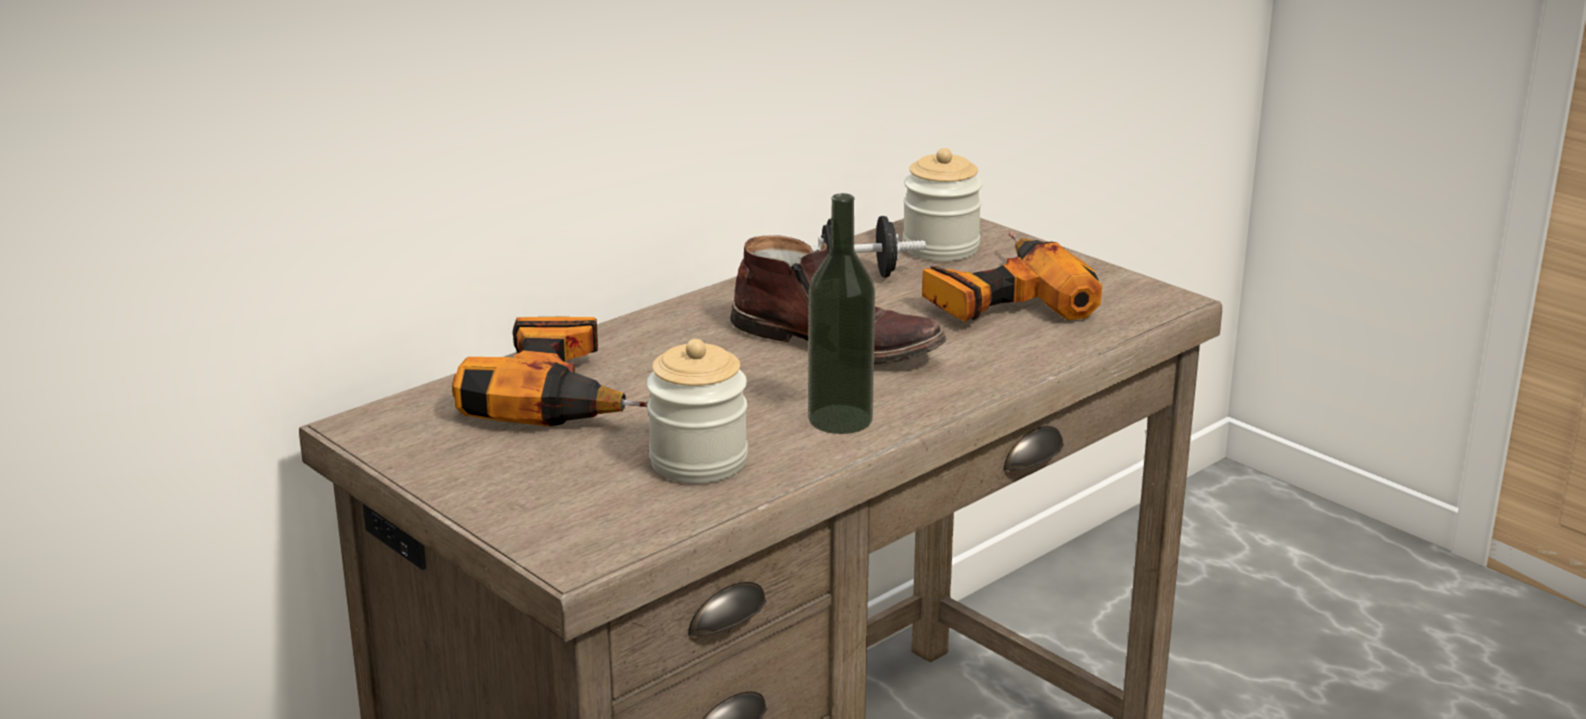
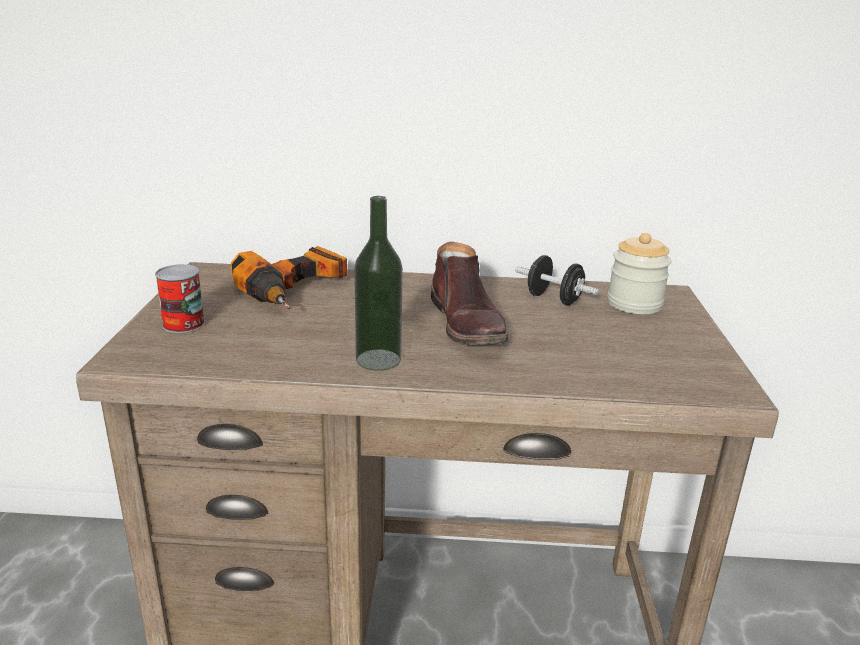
camera: 45 degrees right, 0 degrees up
(535, 493) = (183, 324): none -> can
(698, 462) = (270, 345): jar -> none
(1000, 300) = (611, 343): power drill -> none

